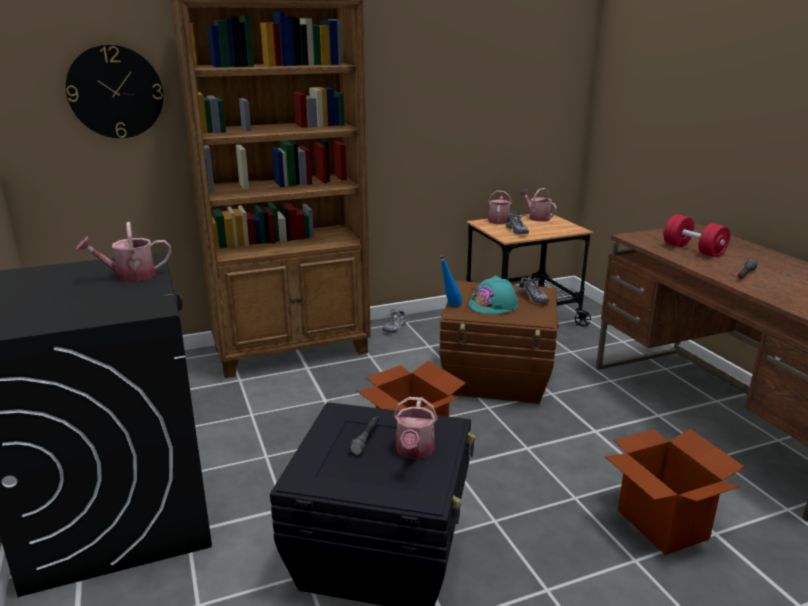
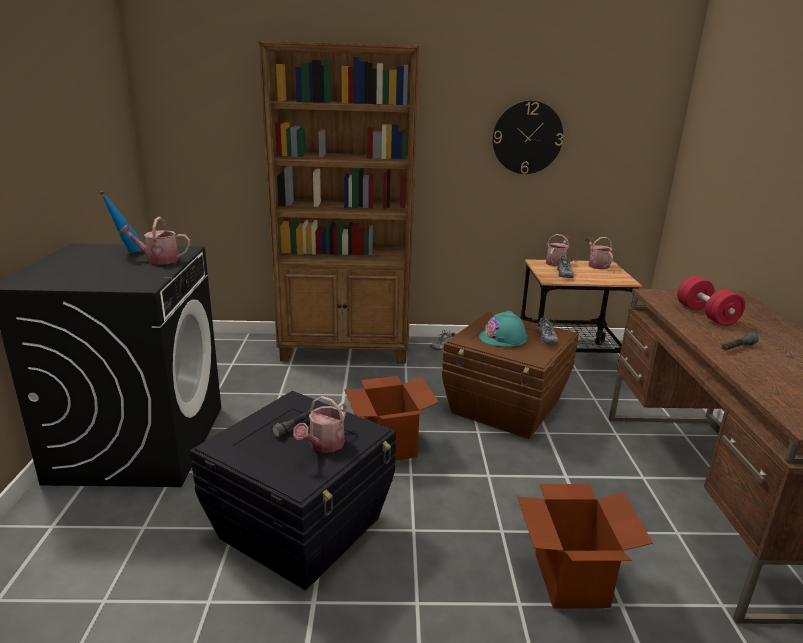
camera: 20 degrees right, 0 degrees up
(115, 92) = (227, 118): wall clock -> wall clock (527, 137)
(449, 307) = (461, 332): blue bottle -> blue bottle (127, 252)

